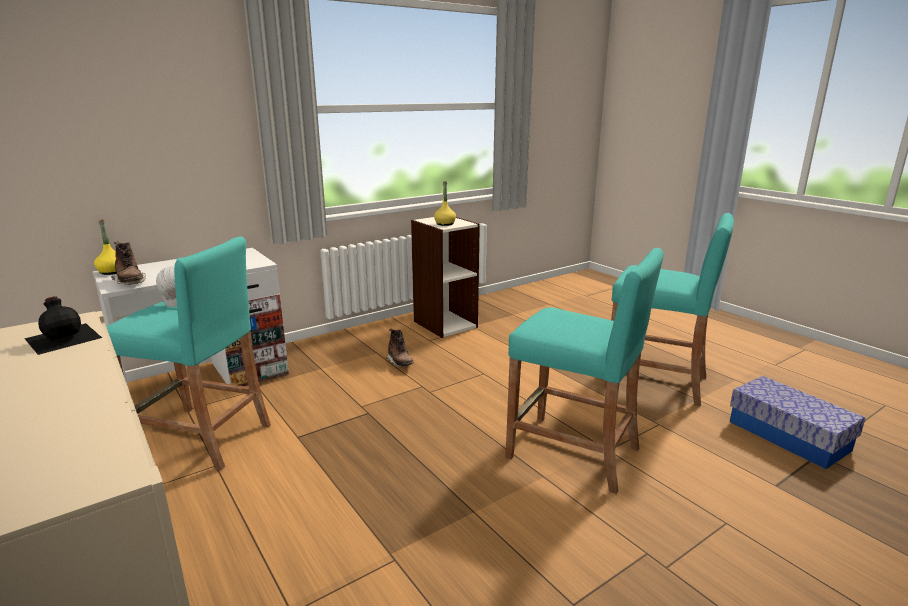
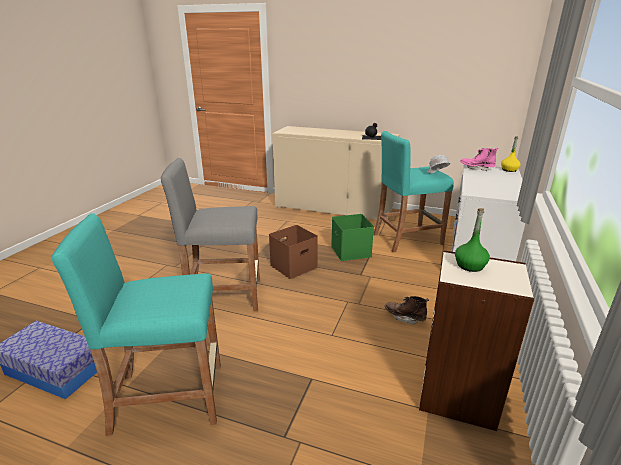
camera: 145 degrees right, 5 degrees up
(130, 282) = (476, 168): brown boot -> pink boot
(317, 453) = (350, 251): none -> green storage box
(432, 462) = (293, 265): none -> brown storage box
(445, 224) = (469, 265): yellow bottle -> green bottle
(573, 453) = (223, 295): turquoise stool -> grey stool

